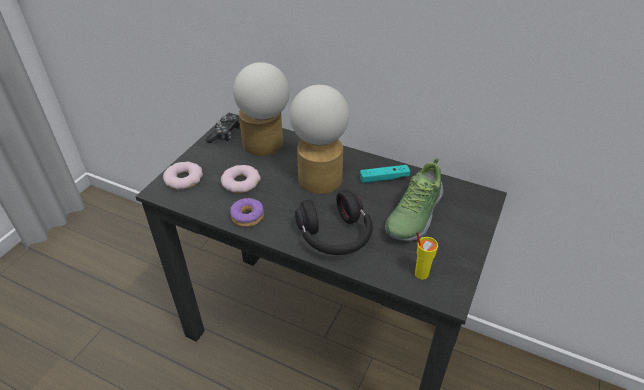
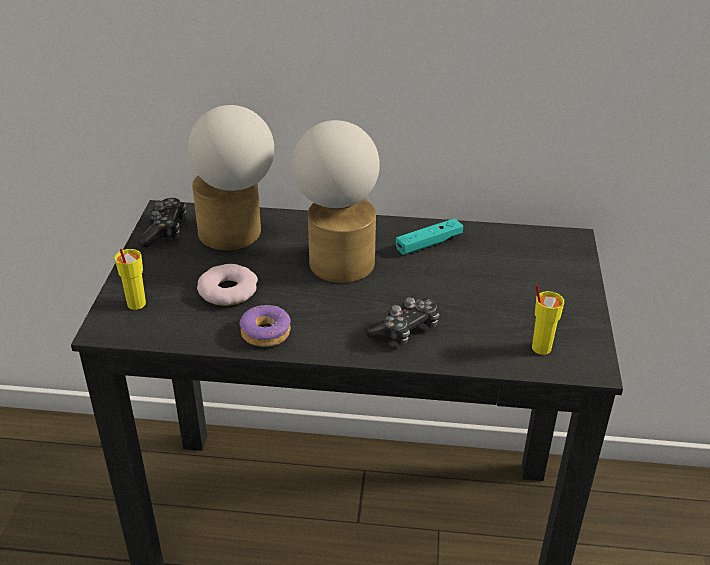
camera: 20 degrees left, 5 degrees down
(184, 179) = (136, 304): donut -> yellow cup
(335, 237) = (405, 330): black headphones -> game controller
(413, 215) = (492, 280): shoe -> none

